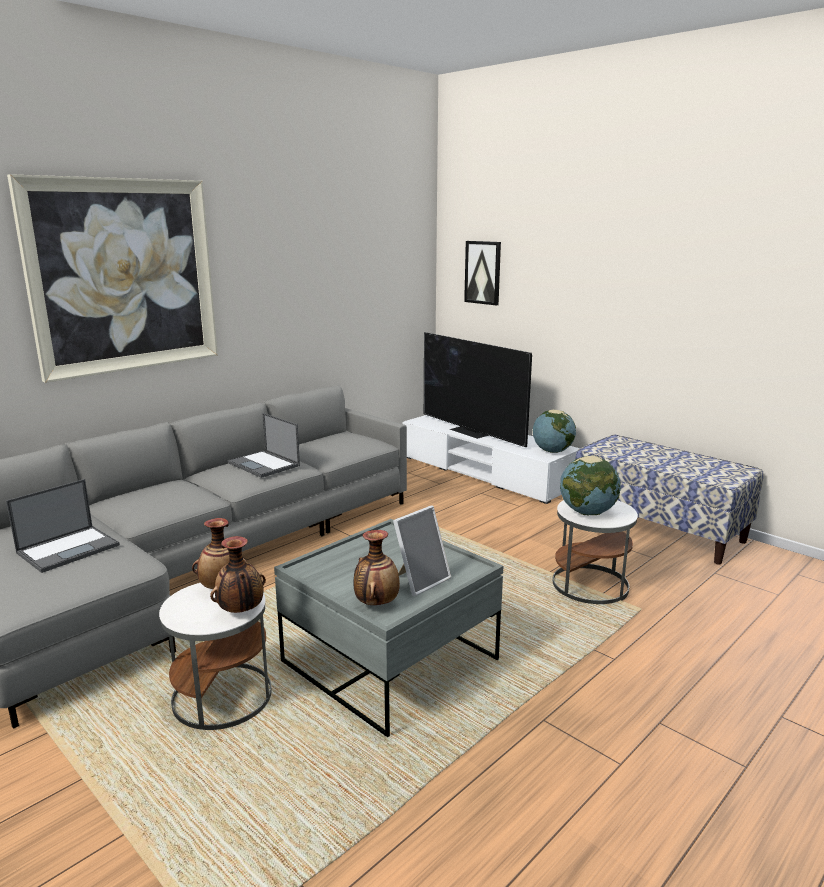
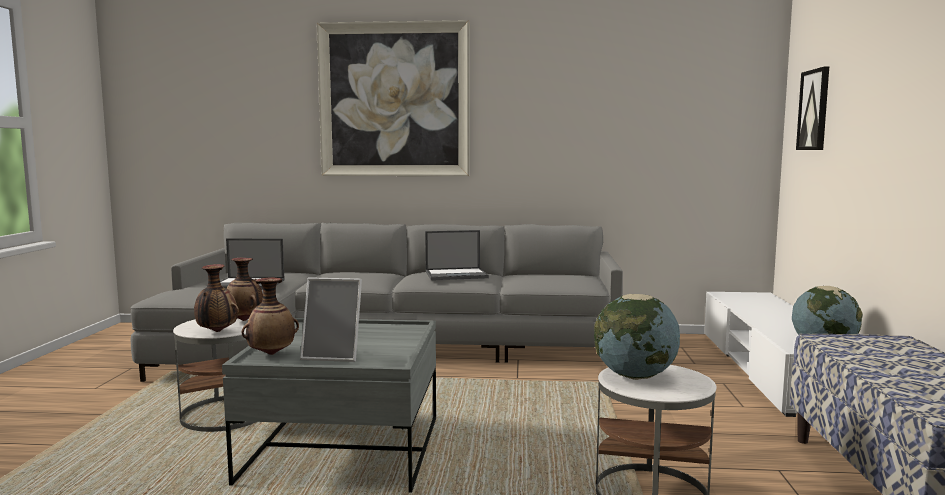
camera: 50 degrees right, 10 degrees down
(264, 464) = (457, 275): laptop -> laptop turned 105 degrees counterclockwise
(471, 431) = (763, 312): television -> none

